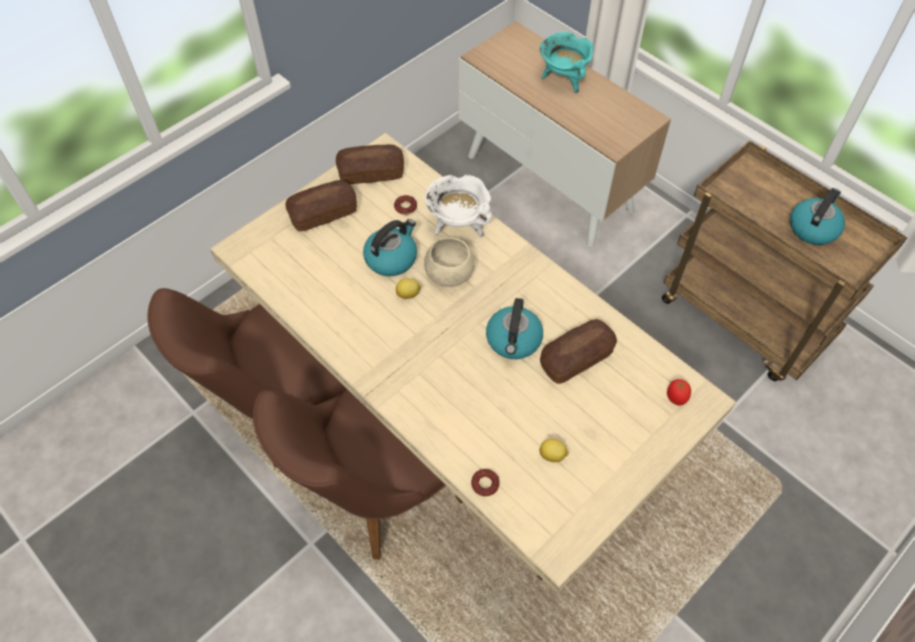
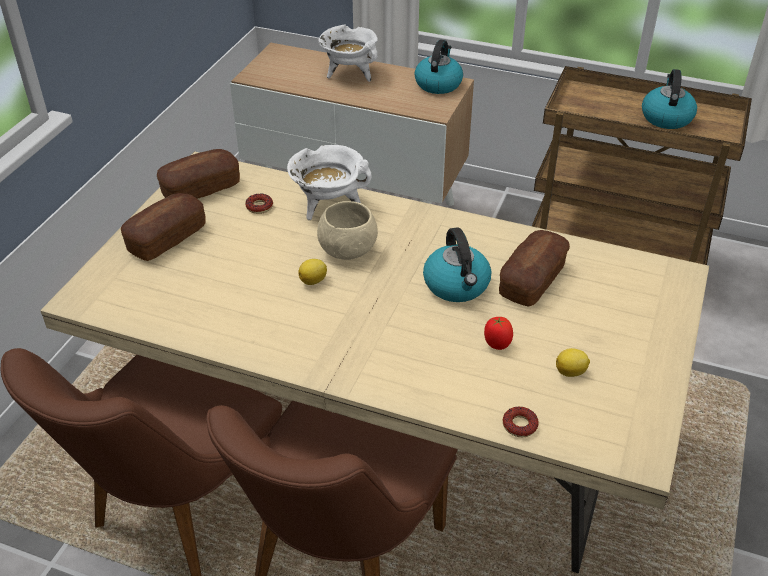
camera: 25 degrees left, 15 degrees down
(391, 258) = (273, 255): kettle -> kettle (438, 84)
(563, 79) = (349, 74): turquoise cooking pot -> white cooking pot
(675, 398) = (652, 281): tomato -> tomato (496, 344)

